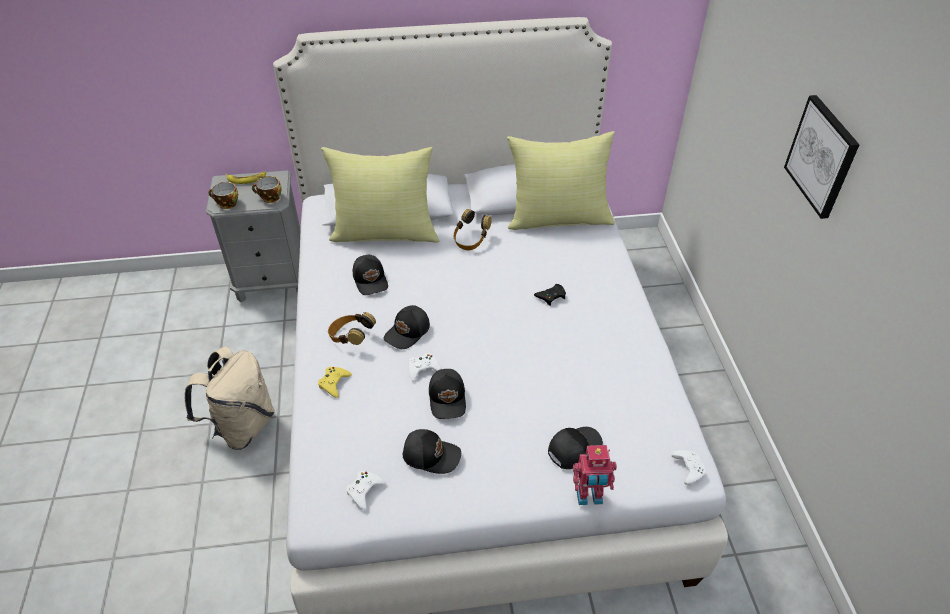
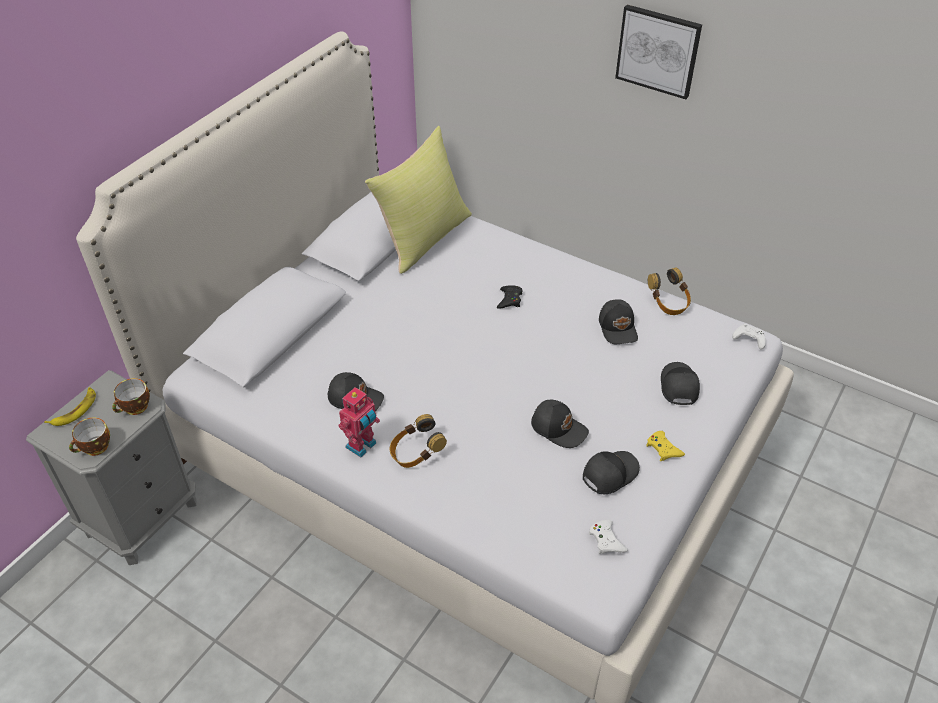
camera: 50 degrees left, 0 degrees up
(242, 426) = (315, 656): beige backpack -> none
(334, 383) = (460, 496): yellow game controller -> yellow game controller (663, 449)
(385, 232) = (302, 352): yellow pillow -> none
(408, 332) = (453, 410): black cap -> black cap (618, 328)
(423, 369) = (509, 425): white game controller -> none
(471, 240) = (385, 304): headphones -> headphones (668, 303)
(589, 497) = (729, 406): toy robot -> toy robot (362, 446)

